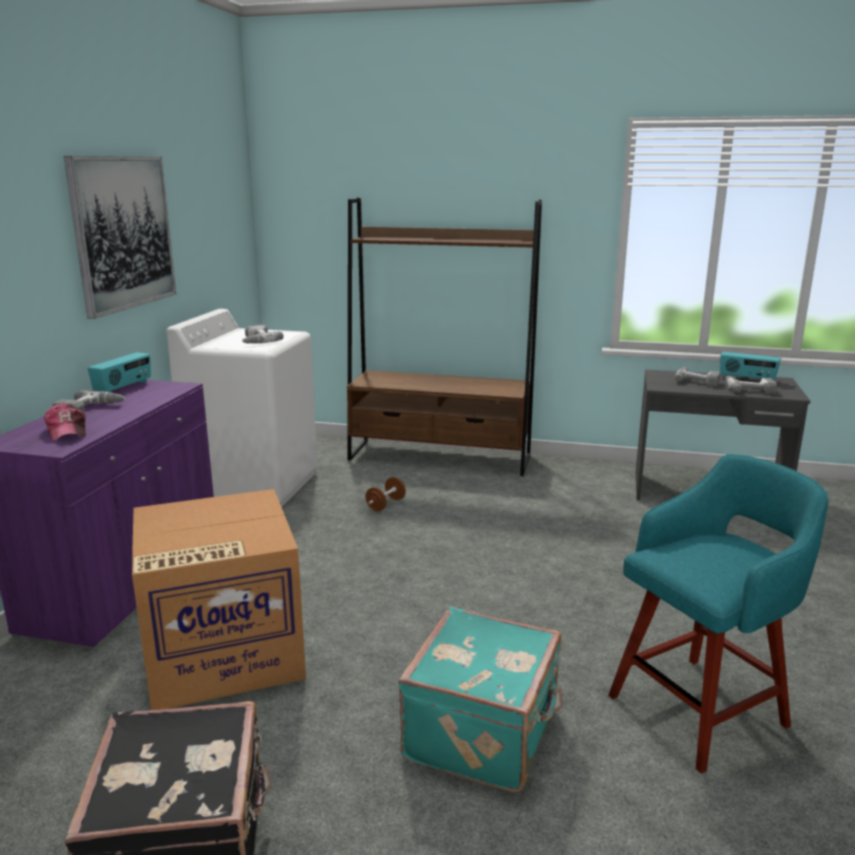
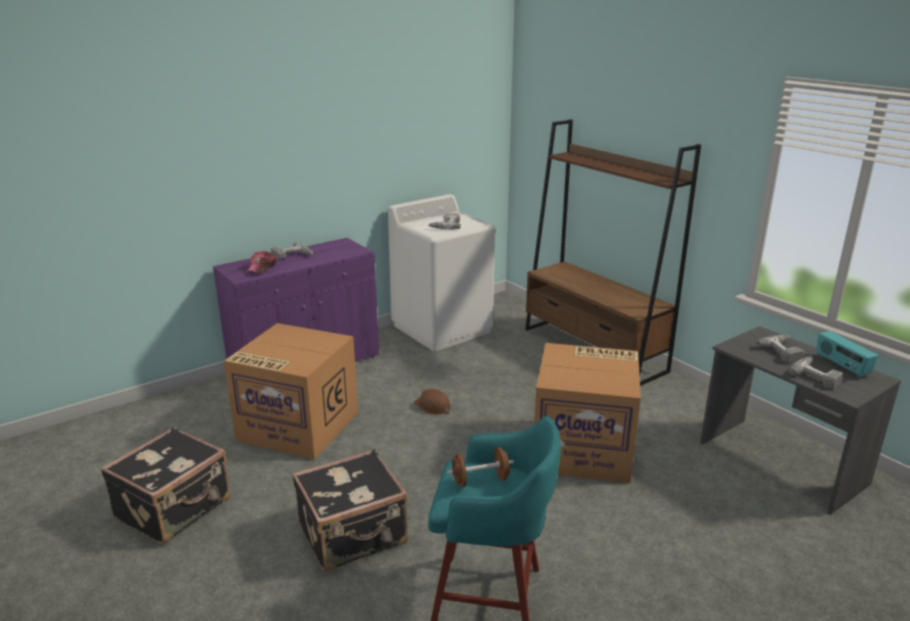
camera: 40 degrees right, 5 degrees up
(123, 233) = (356, 141): picture -> none
(124, 388) = (331, 244): radio -> none
(362, 562) = (433, 406): none -> brown hard hat
(385, 505) = (502, 373): brown dumbbell -> brown dumbbell (480, 480)
(484, 733) = (354, 535): turquoise suitcase -> black suitcase
(563, 540) = (584, 448): none -> cardboard box

